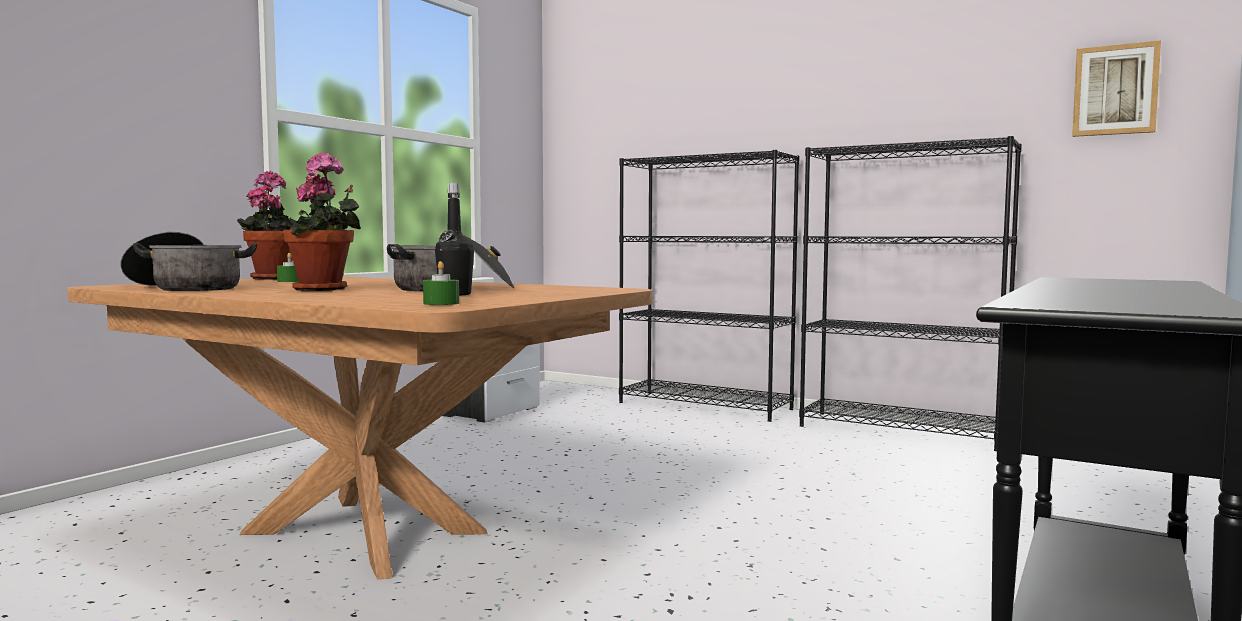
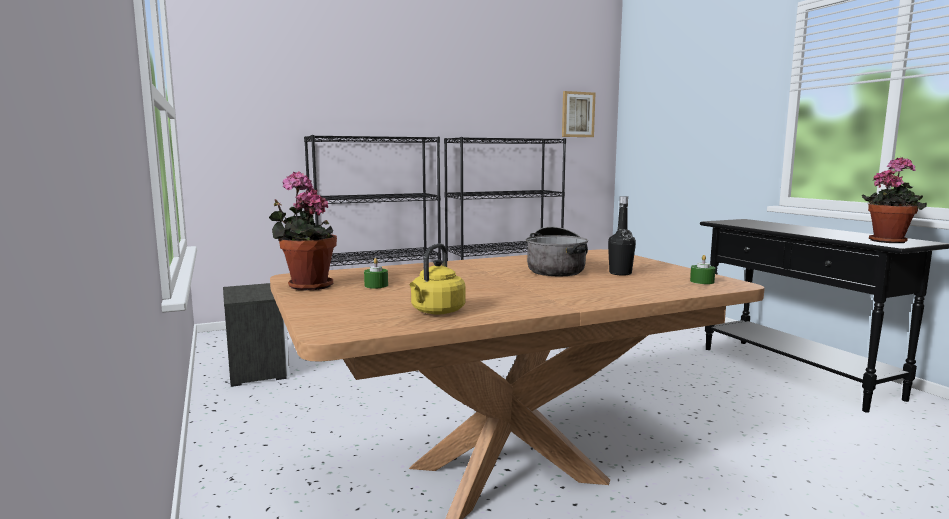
camera: 55 degrees left, 5 degrees up
(186, 288) = (436, 312): cooking pot -> yellow kettle
(324, 289) = (523, 287): potted plant -> potted plant (889, 241)

